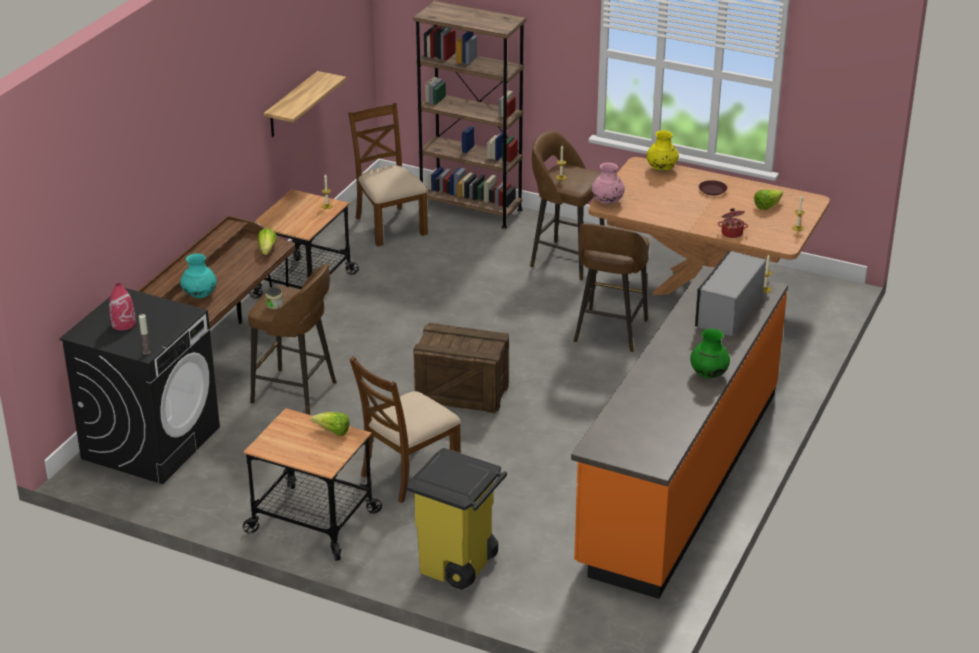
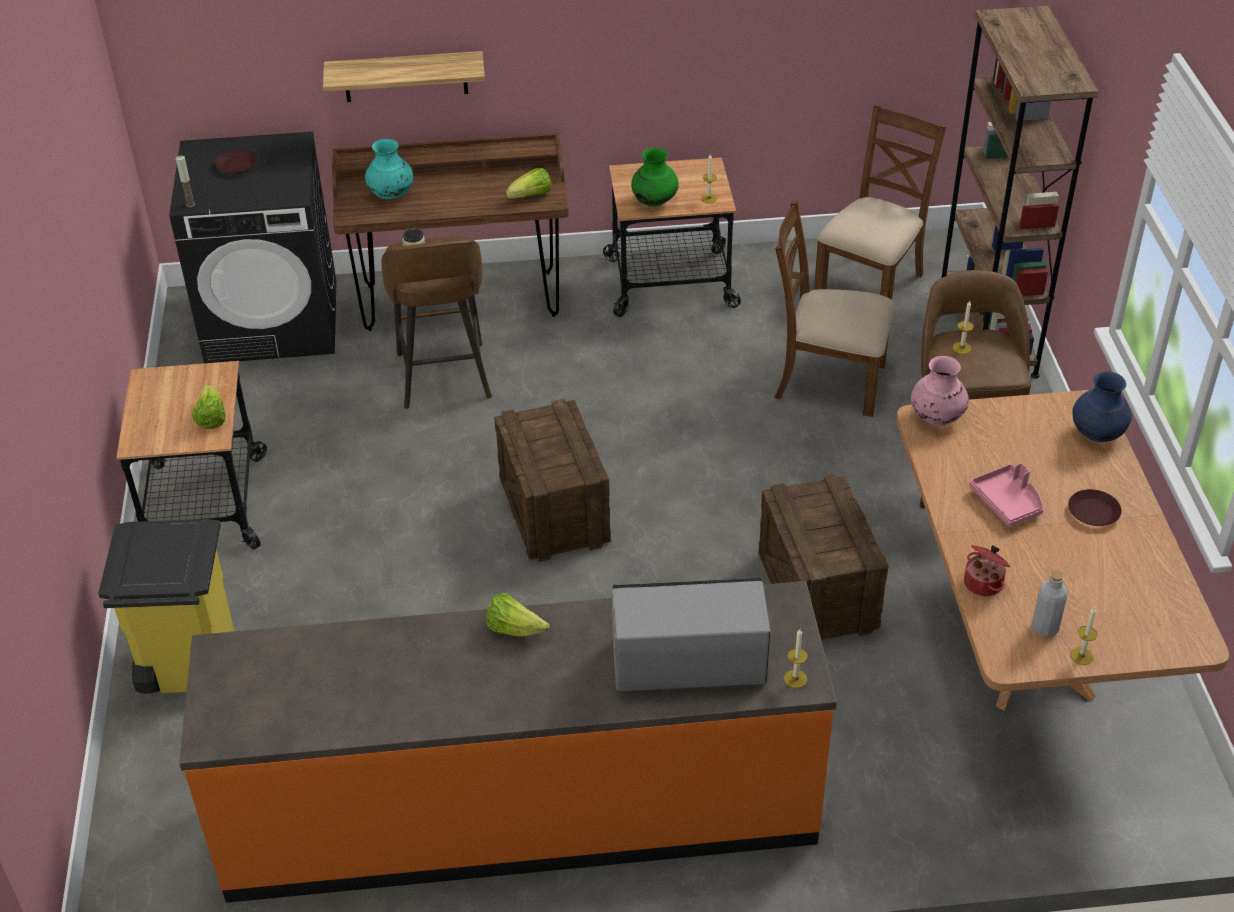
camera: 60 degrees right, 10 degrees up
(123, 324) = (237, 165): red vase -> brown plate
(292, 105) = (757, 48): shelf -> shelf (405, 76)
(408, 473) = (350, 540): brown chair -> brown chair (828, 381)
(609, 332) = (817, 591): brown stool -> crate
(661, 169) = (1096, 434): yellow vase -> blue vase
(685, 207) = (1008, 502): none -> pink tray
(708, 374) = (492, 703): green vase -> green vase (654, 202)
(767, 206) = (1112, 593): lettuce -> lettuce (514, 629)
(773, 229) = (1044, 628): none -> grey bottle

